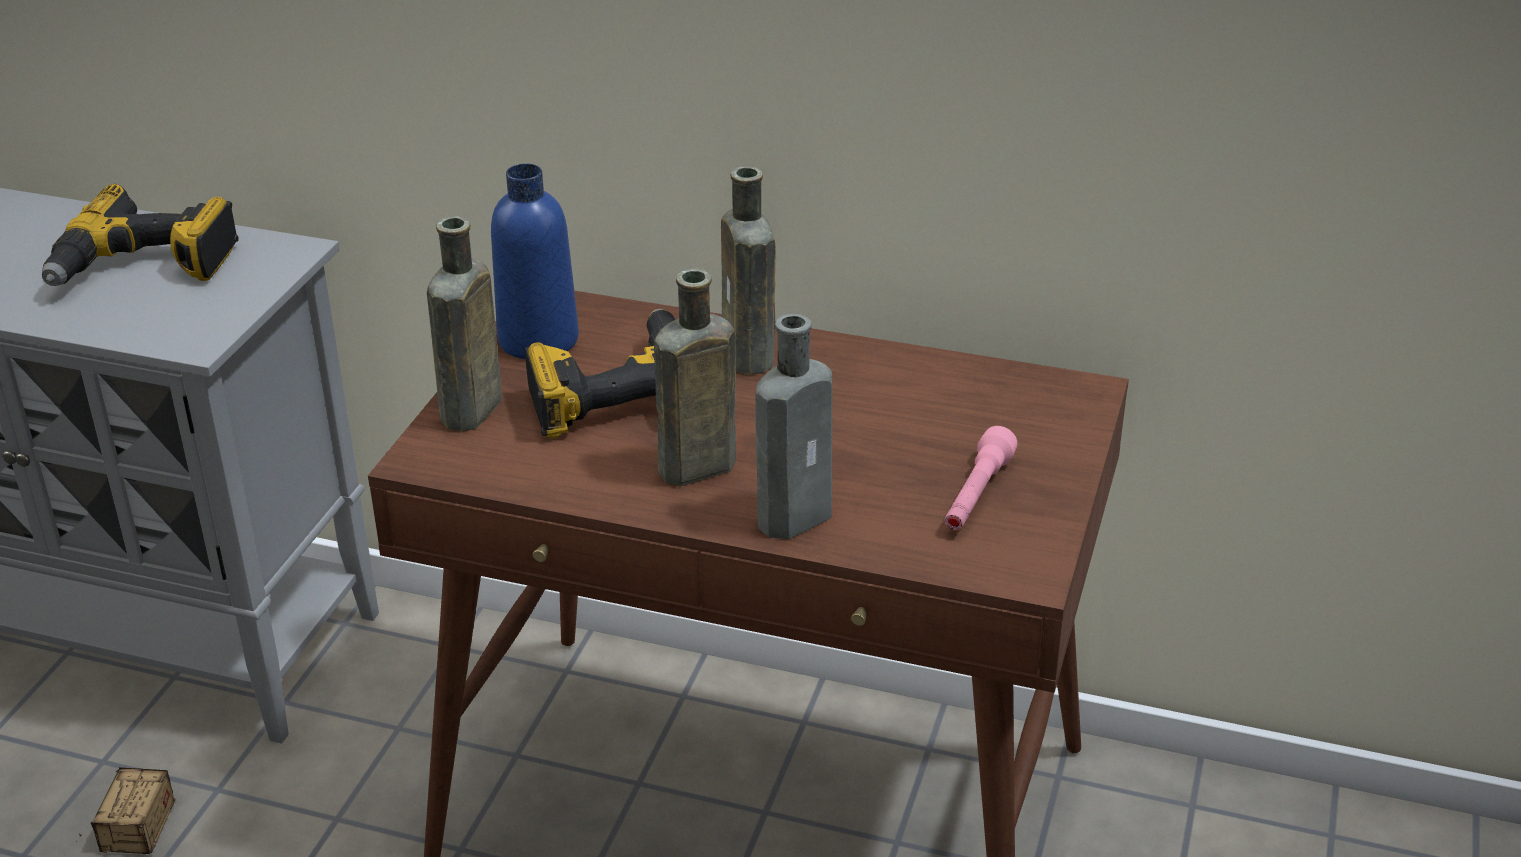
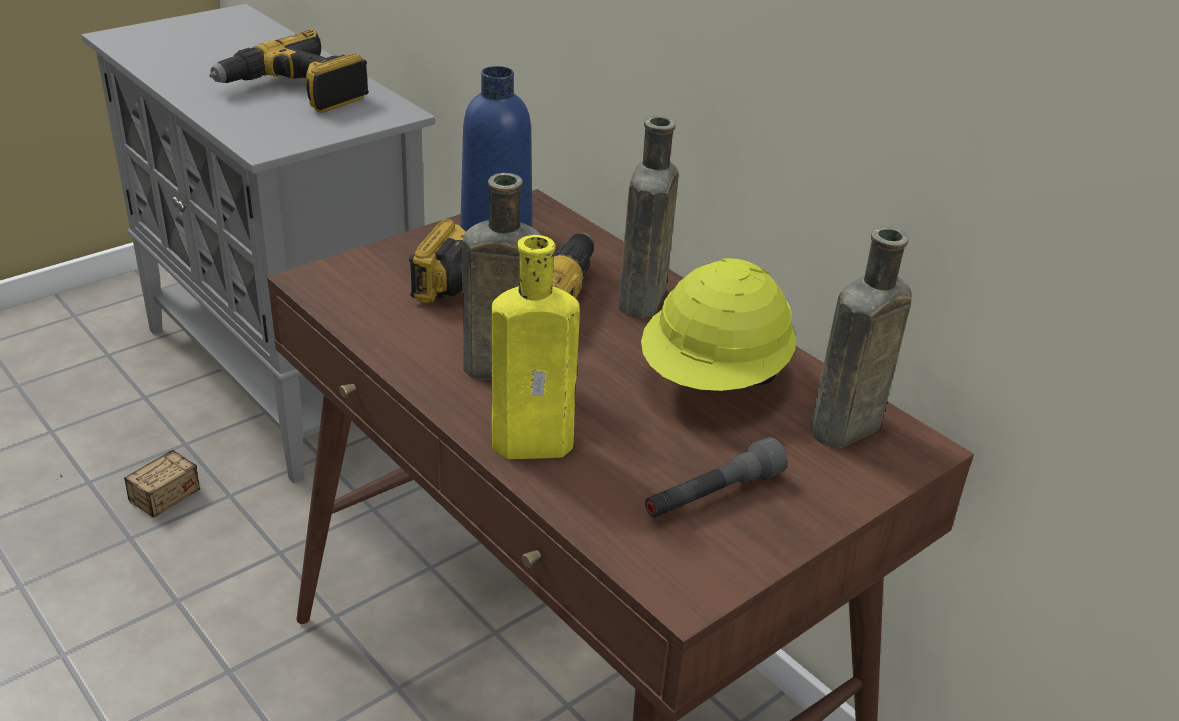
camera: 30 degrees right, 0 degrees up
(469, 413) = (386, 262): brown bottle -> brown bottle (841, 430)
(799, 515) = (538, 443): grey bottle -> yellow bottle
(881, 400) = (715, 379): none -> yellow hard hat
(976, 495) = (712, 495): pink flashlight -> grey flashlight

